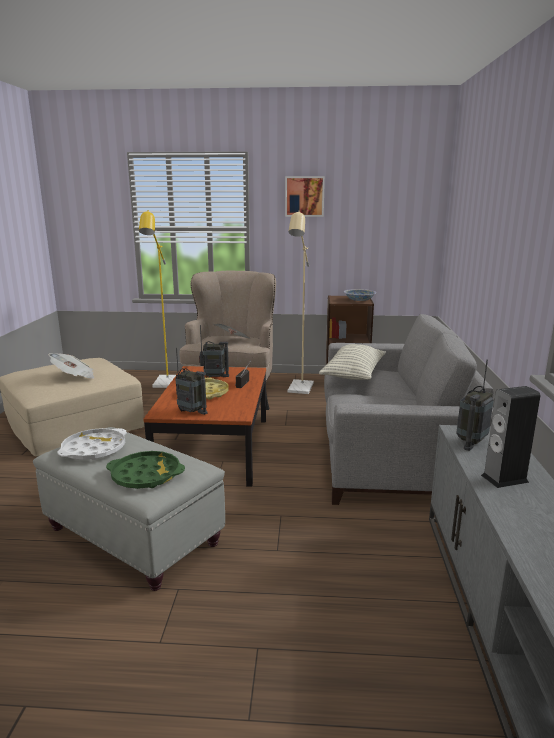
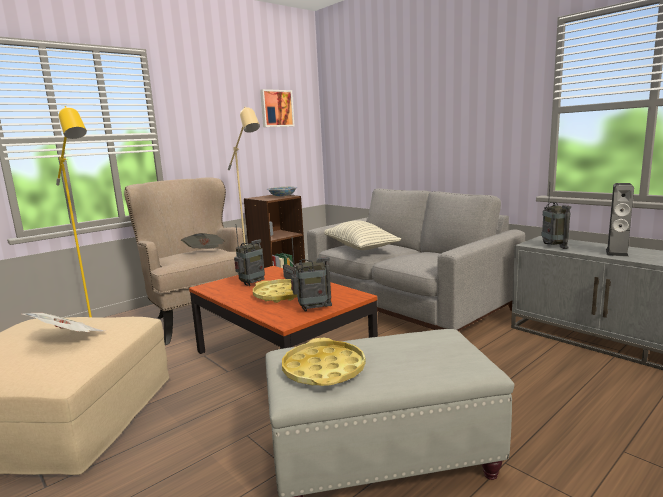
camera: 45 degrees left, 5 degrees down
(94, 449) = (323, 370): white tray -> yellow tray
(146, 475) = (431, 358): green tray -> none
(304, 196) = (209, 100): picture -> picture (276, 108)

